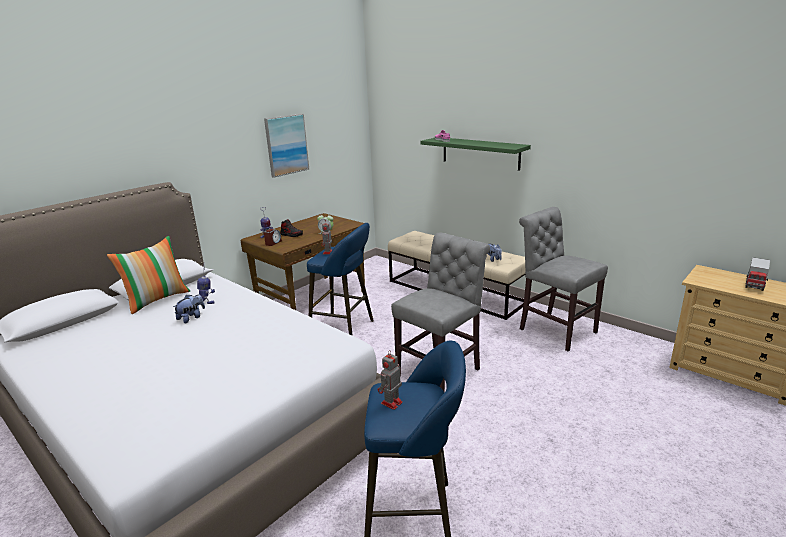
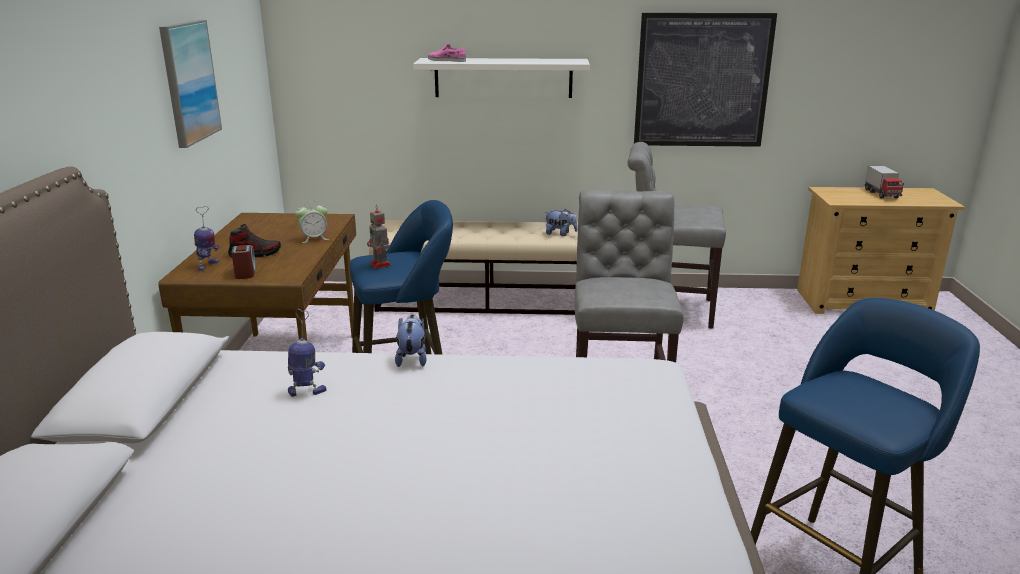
camera: 40 degrees left, 0 degrees up
(157, 300) = (186, 423): pillow -> none
(191, 318) = (333, 424): plush toy -> plush toy (412, 358)
(391, 403) = (855, 405): toy robot -> none
(480, 153) = (503, 78): green shelf -> white shelf
(610, 168) = (702, 81): none -> picture

